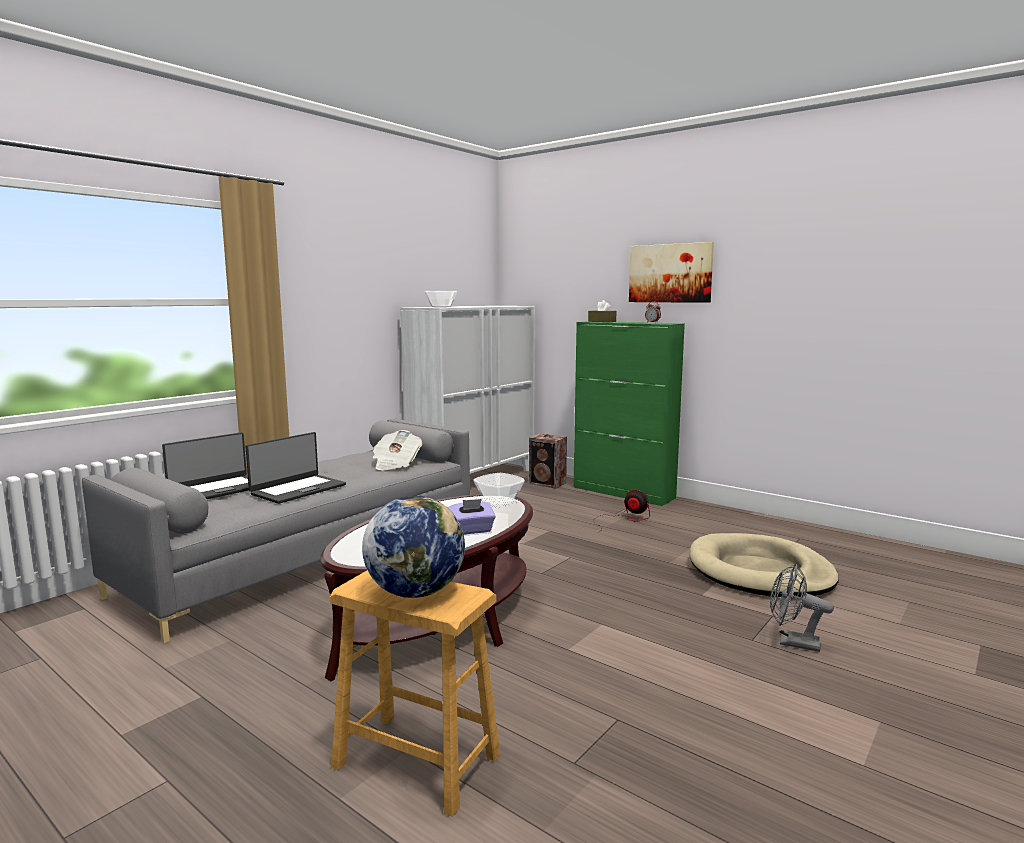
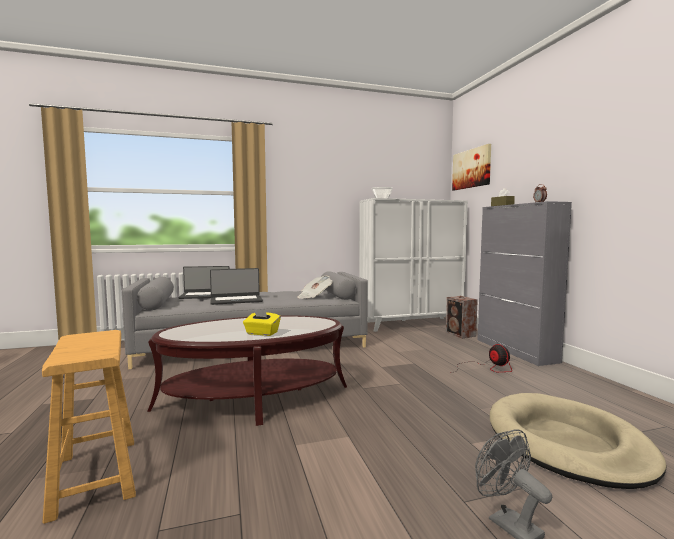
camera: 35 degrees right, 5 degrees down
(415, 592) = (85, 345): globe -> none
(471, 530) = (262, 333): purple tissue box -> yellow tissue box
(500, 501) = (321, 322): bowl -> none
(623, 492) = (515, 350): green cabinet -> grey cabinet
(670, 273) = (562, 159): picture -> picture (471, 168)

